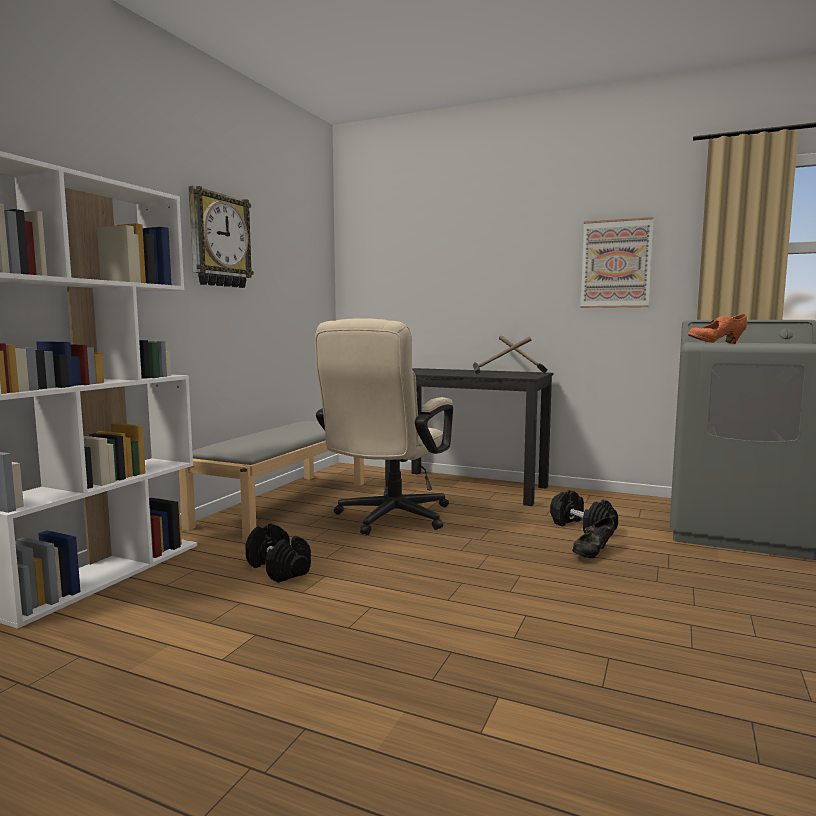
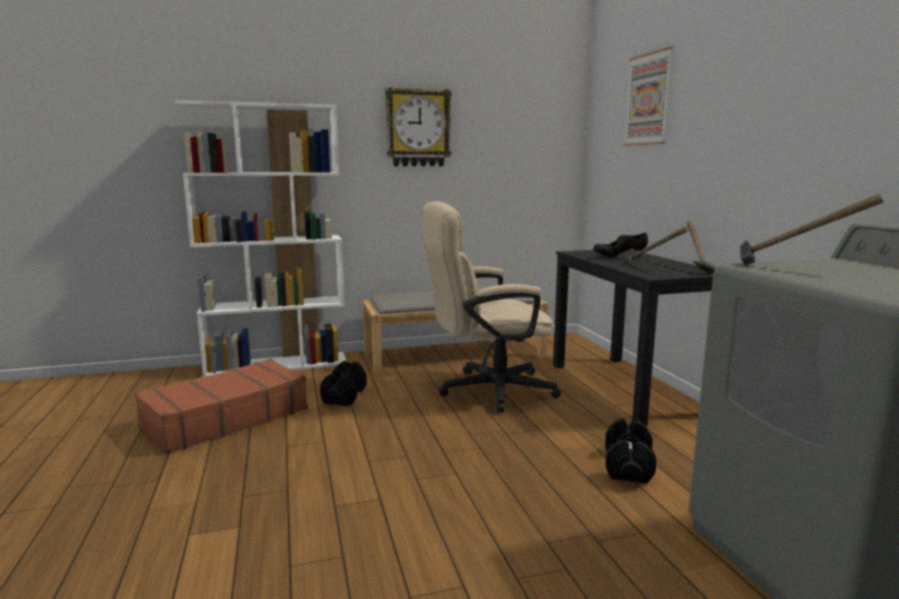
camera: 50 degrees right, 5 degrees up
(198, 643) = (225, 418): none -> brown suitcase
(592, 554) = (563, 491): black shoe -> black shoe (619, 257)
(616, 264) = (822, 129): picture -> picture (648, 99)
(716, 344) = (794, 267): orange shoe -> hammer

